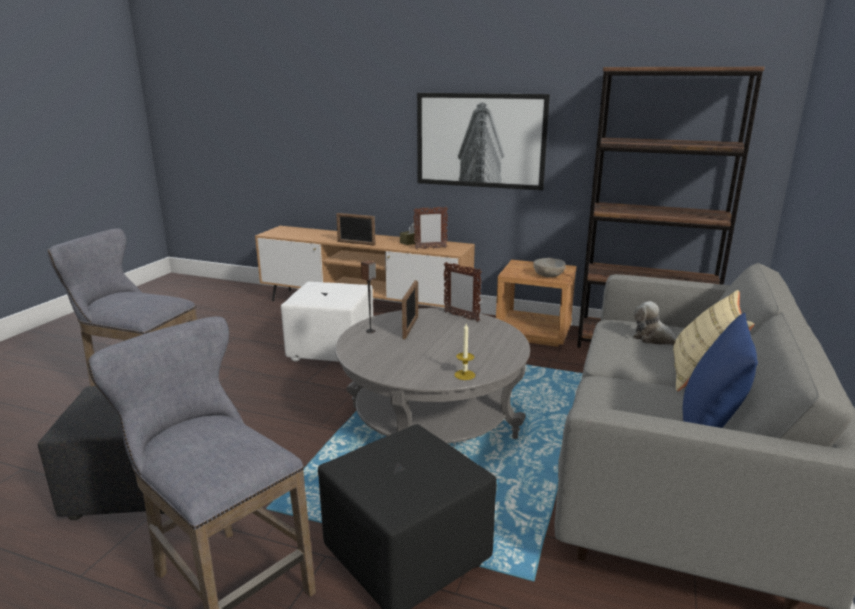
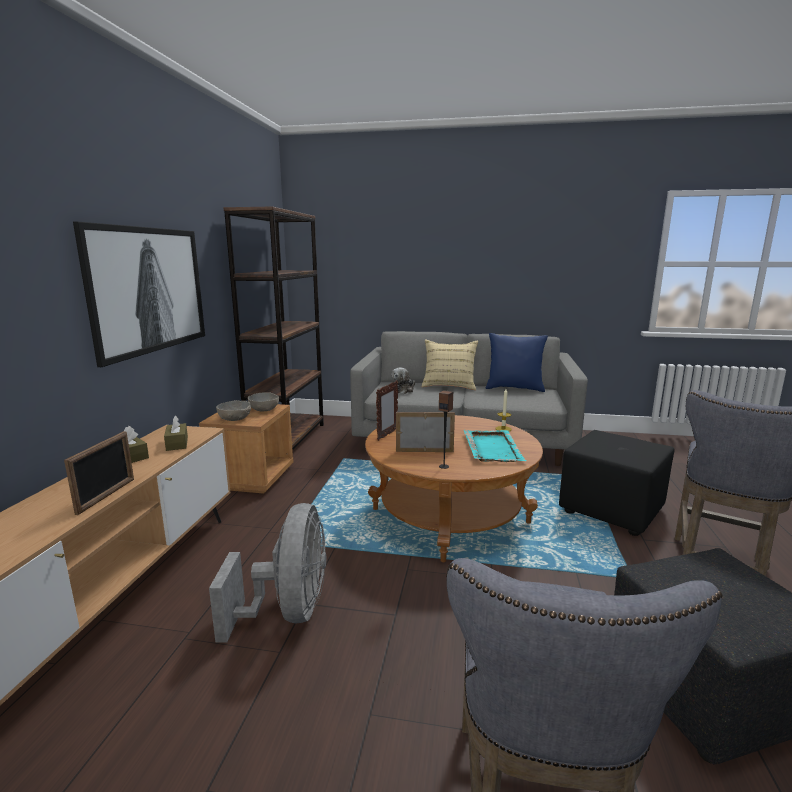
camera: 100 degrees left, 5 degrees down
(332, 350) = (289, 611): white ottoman -> grey fan
(405, 358) = (492, 447): none -> turquoise tray
(430, 248) = (177, 443): picture frame -> brown tissue box
(432, 422) = (450, 516): grey coffee table -> brown coffee table
(520, 267) = (235, 419): none -> grey bowl

